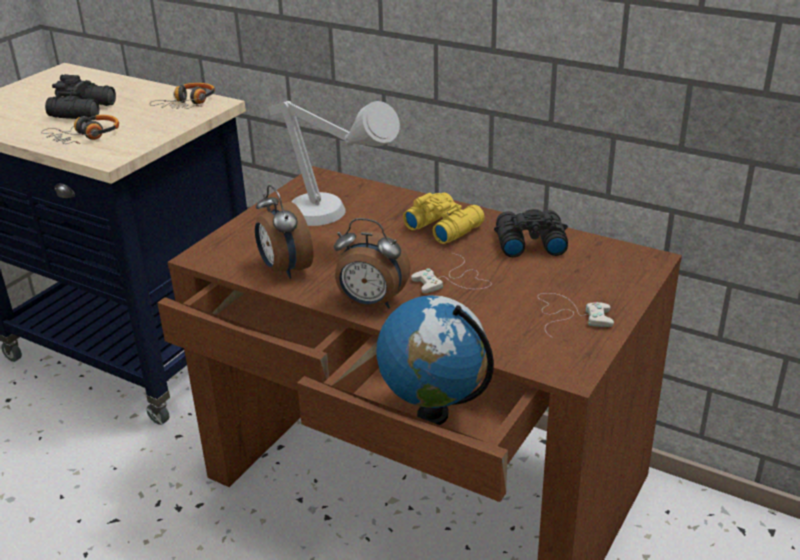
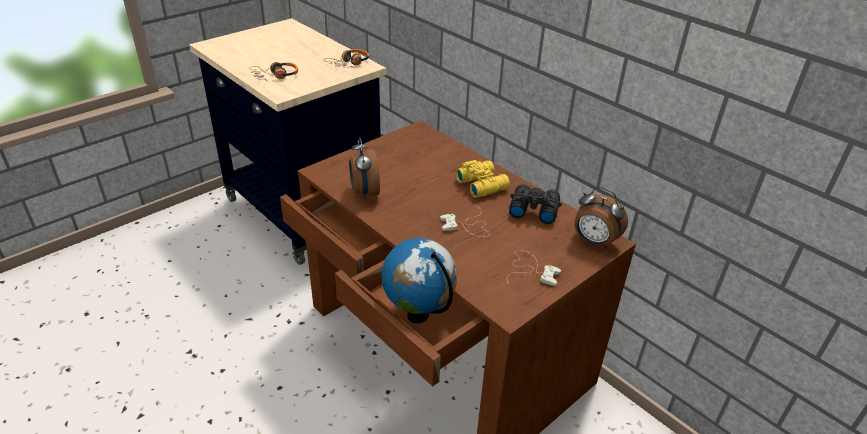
camera: 15 degrees right, 5 degrees up
(85, 110) = (285, 56): black binoculars -> none
(334, 222) = (412, 165): grey table lamp -> none
(371, 304) = (405, 230): alarm clock -> alarm clock (594, 242)

